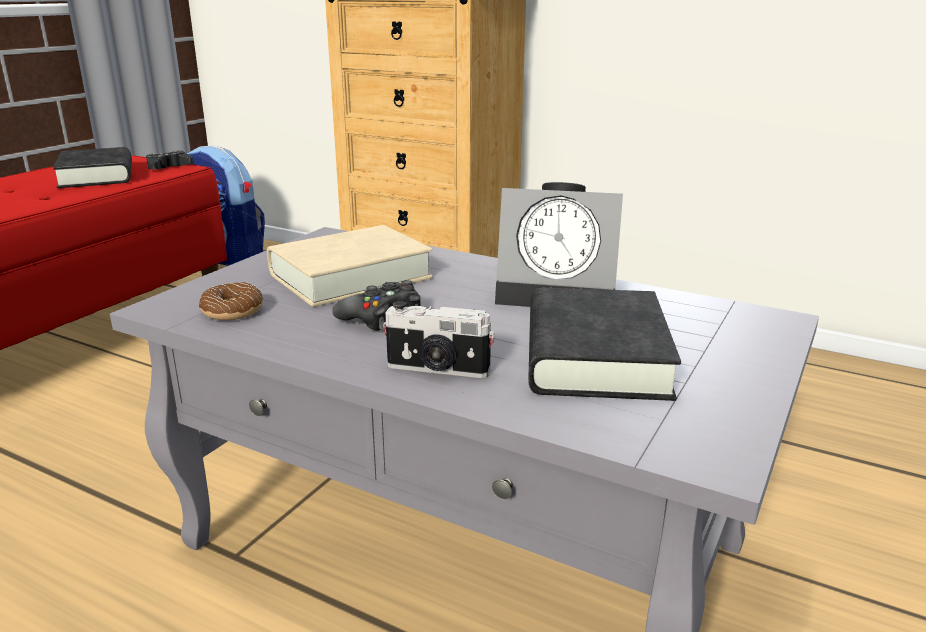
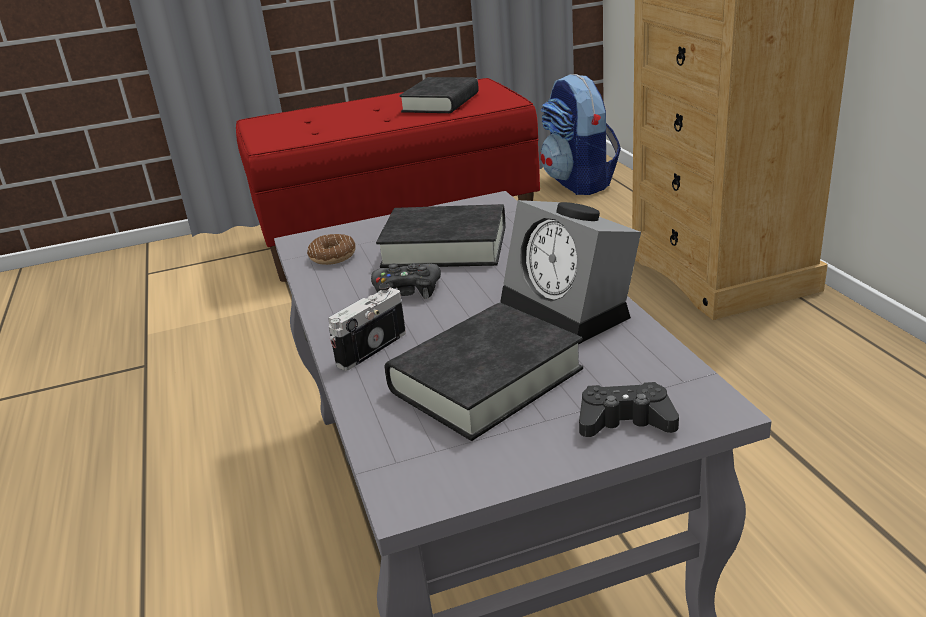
camera: 45 degrees right, 5 degrees up
(169, 167) = (501, 99): black game controller -> black game controller (625, 421)
(350, 276) = (445, 247): beige book -> black book
(437, 369) = (369, 348): camera -> camera turned 75 degrees clockwise

